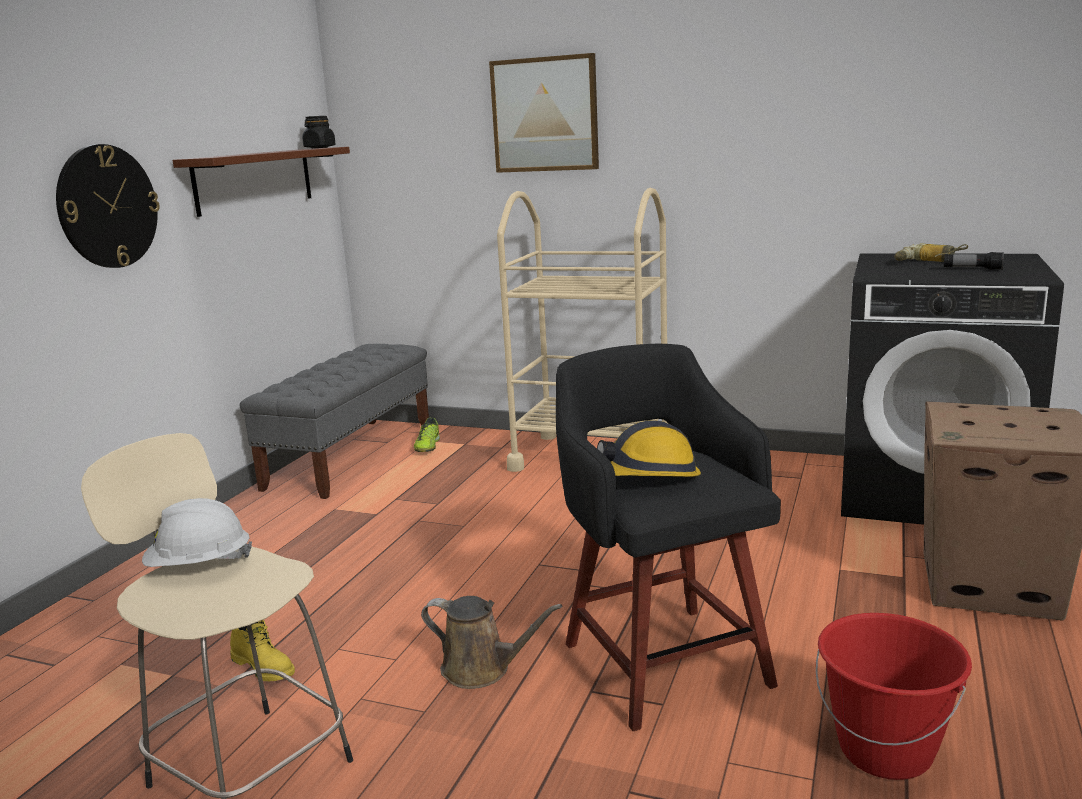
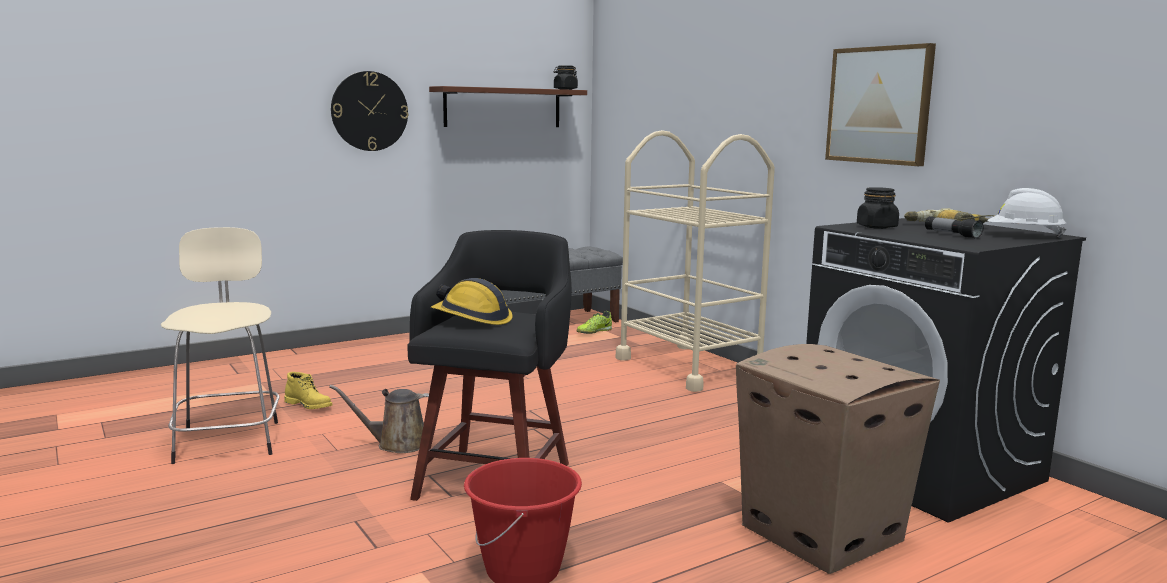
camera: 35 degrees right, 5 degrees down
(199, 566) = (229, 307): white hard hat -> white hard hat (1024, 236)
(264, 667) = (309, 405): yellow boot -> yellow boot turned 45 degrees counterclockwise
(482, 669) = (397, 444): brown watering can -> brown watering can turned 120 degrees clockwise
(545, 115) = (710, 71): picture -> picture (879, 105)
(895, 272) = (877, 227): none -> black jar

